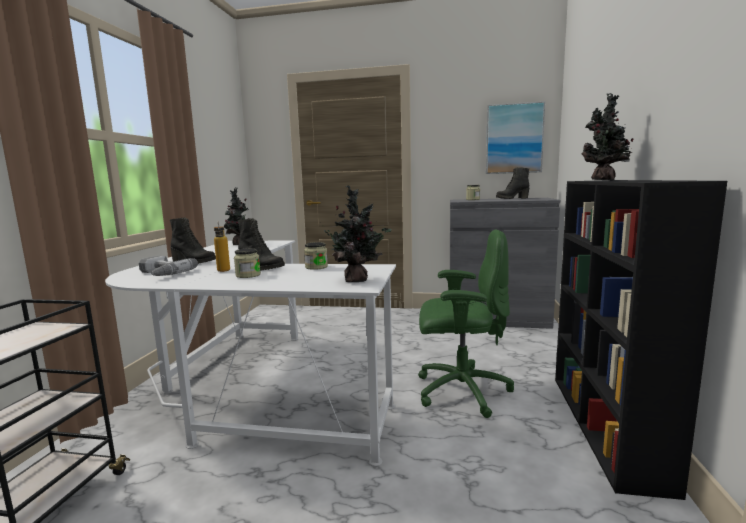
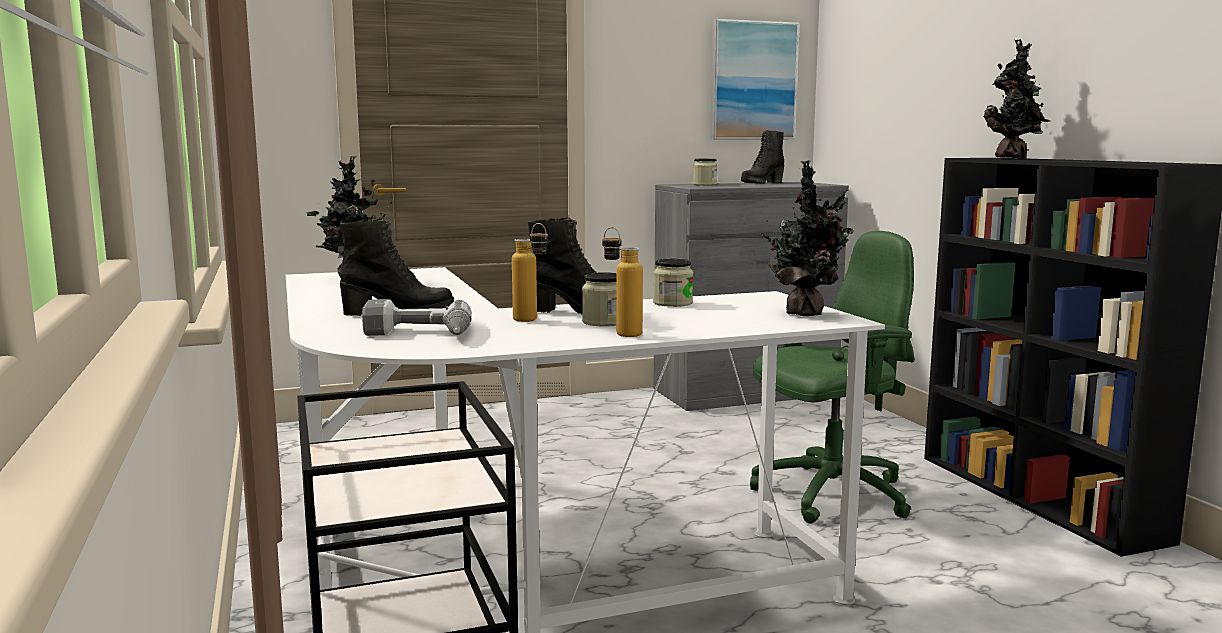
camera: 30 degrees left, 0 degrees up
(232, 282) = (621, 333): none -> bottle

